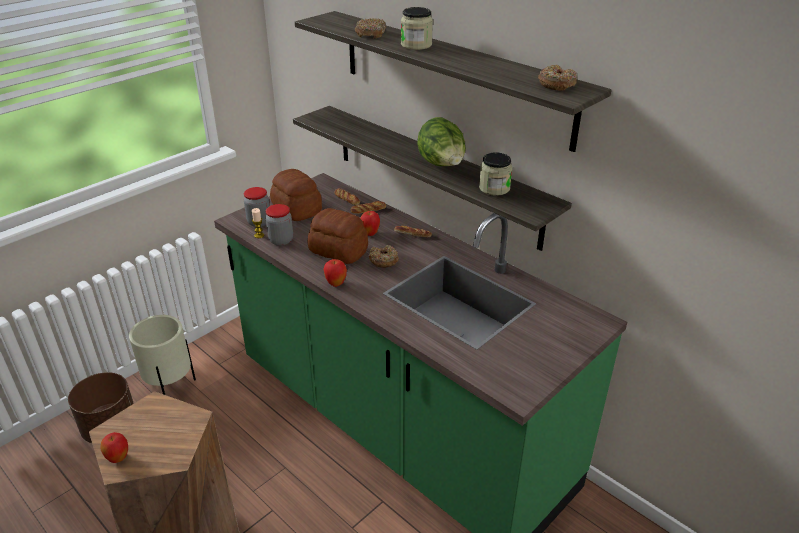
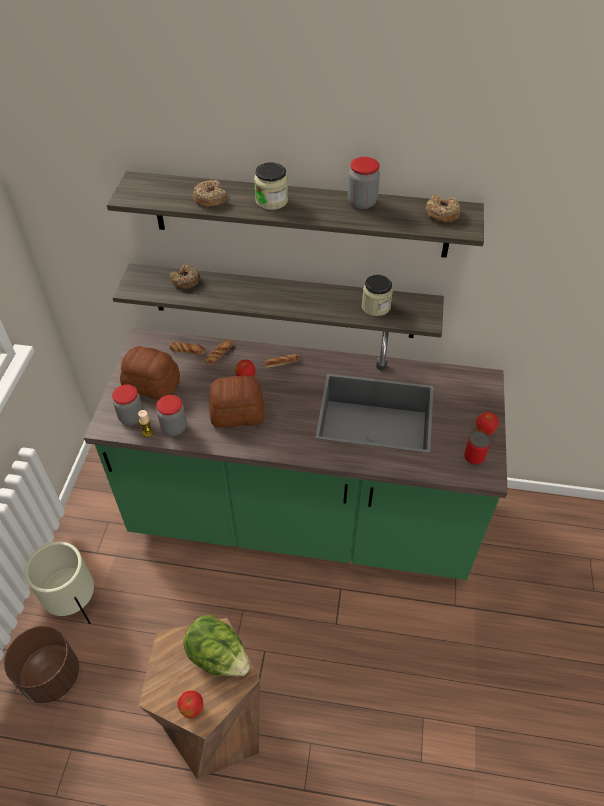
camera: 35 degrees left, 15 degrees up
(336, 284) = (269, 449): apple -> apple (484, 432)
(383, 260) = (284, 403): donut -> donut (185, 281)
(442, 165) = (310, 298): lettuce -> lettuce (218, 656)
(491, 62) = (362, 202): none -> jar
(518, 373) = (474, 457): none -> can

